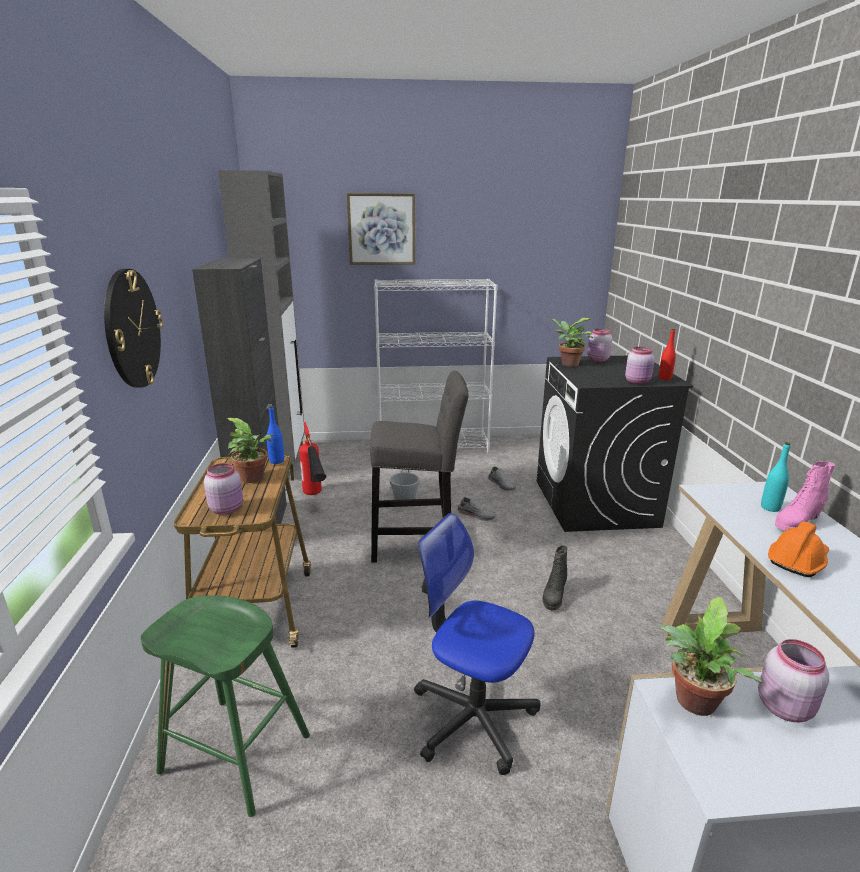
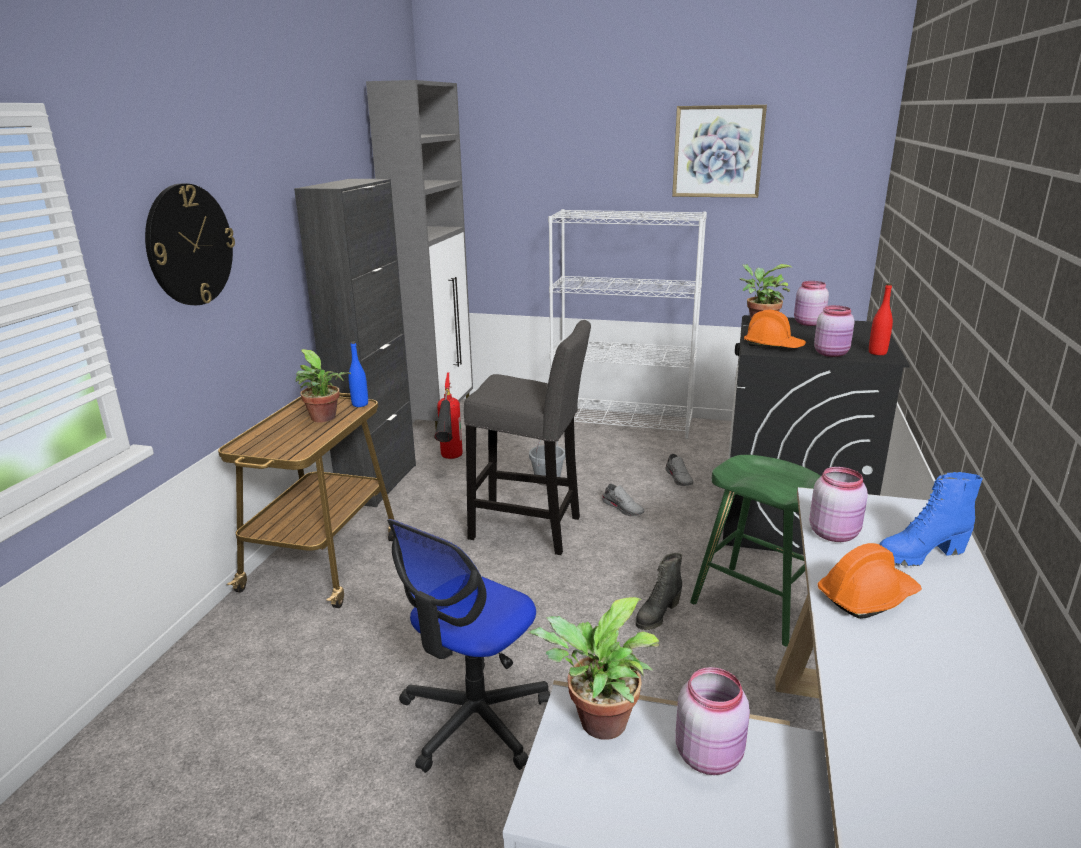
camera: 20 degrees right, 0 degrees up
(227, 509) = (276, 443): pink jar -> pink jar (834, 533)
(235, 753) = (225, 691): green stool -> green stool (756, 604)
(381, 229) = (572, 147): picture -> picture (718, 152)
(472, 717) = (474, 719): office chair -> office chair turned 105 degrees counterclockwise
(594, 379) = (773, 346): none -> orange hard hat
(770, 508) = (899, 532): turquoise bottle -> none
(796, 522) = (919, 555): pink boot -> blue boot

